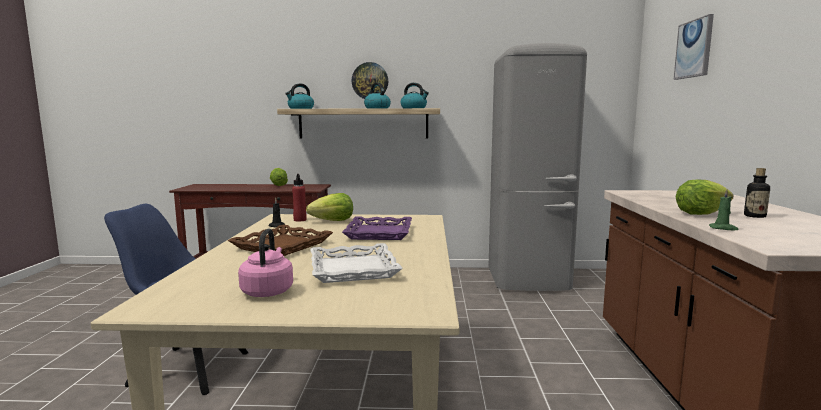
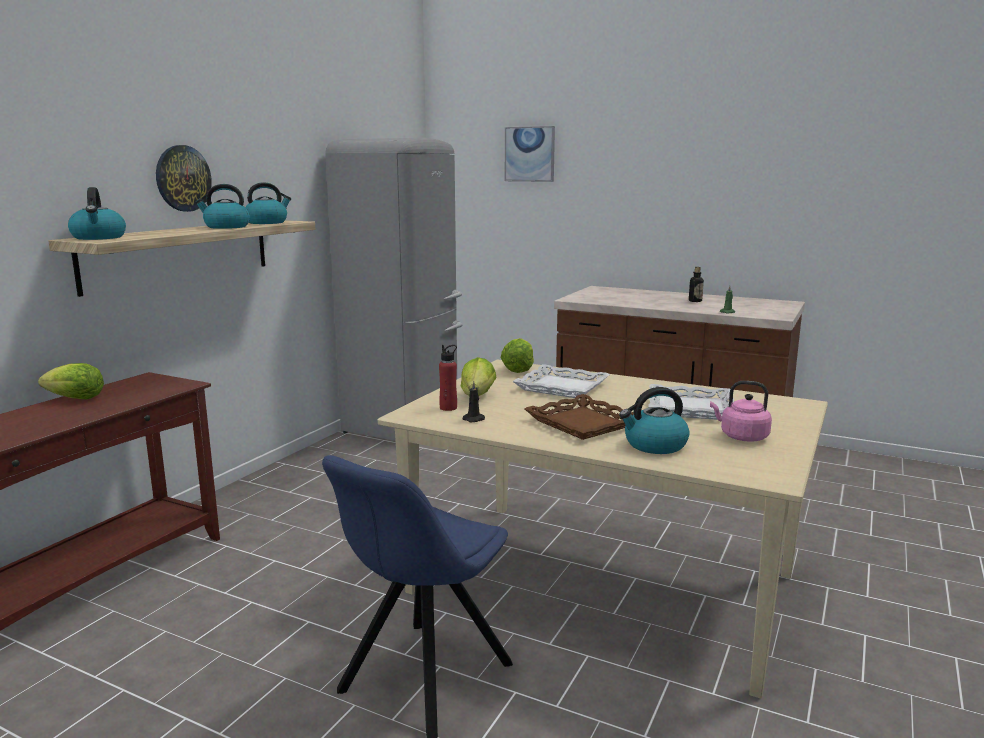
camera: 65 degrees left, 5 degrees up
(232, 266) = (654, 445): none -> kettle
(380, 233) = (562, 387): purple tray -> white tray
(700, 214) = (679, 306): lettuce -> lettuce (518, 369)

